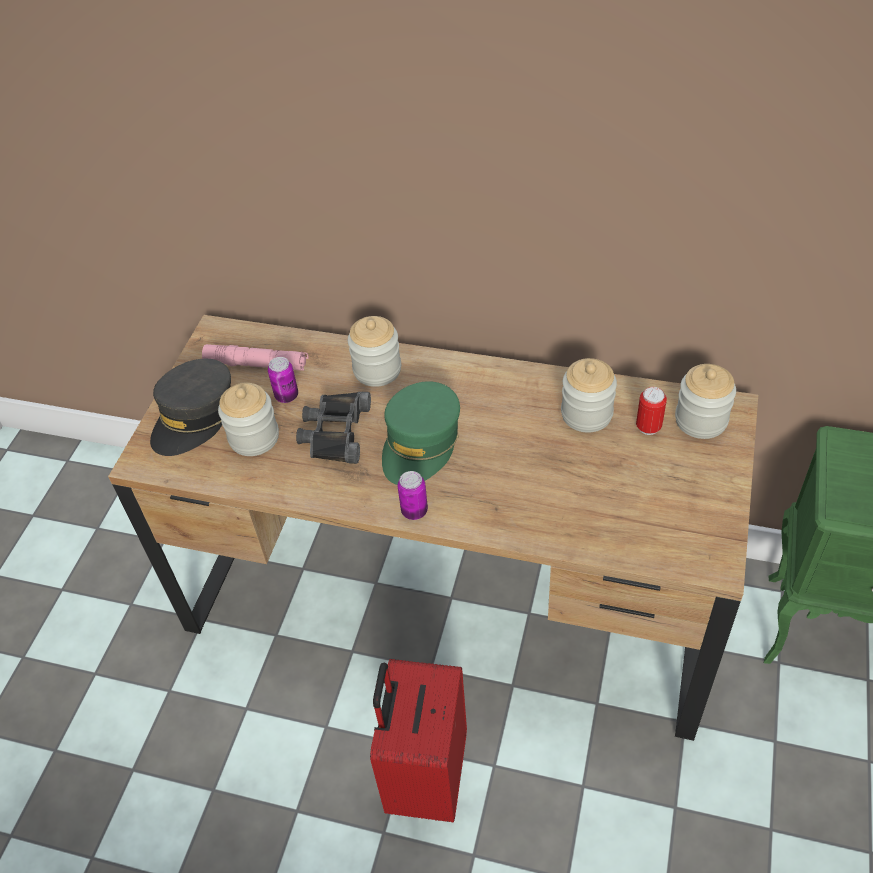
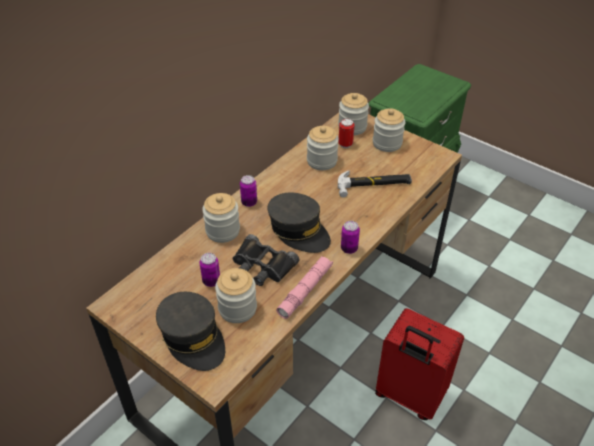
camera: 70 degrees left, 5 degrees down
(257, 364) = (167, 289): pink flashlight -> pink flashlight (305, 290)
(421, 443) = (299, 230): green cap -> grey cap
(445, 372) = (249, 202): none -> can
(573, 494) = (374, 185): none -> hammer
(692, 478) = (387, 143): none -> jar

